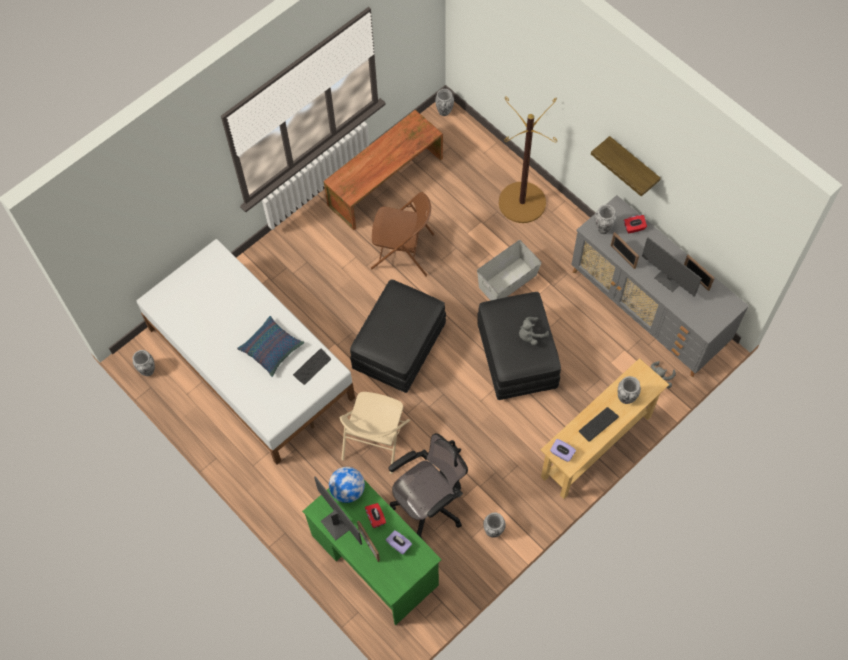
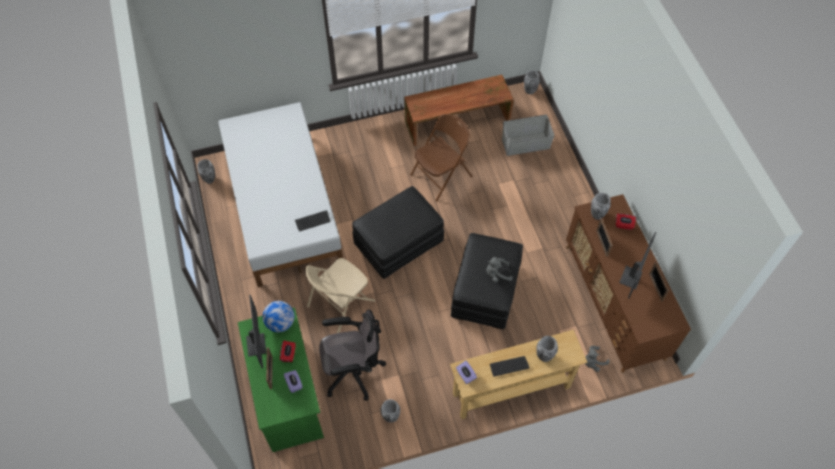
camera: 25 degrees right, 5 degrees down
(271, 349) = (291, 195): blue pillow -> none
(402, 251) = (441, 176): brown chair -> brown chair turned 75 degrees counterclockwise
(508, 281) = (510, 232): grey storage box -> grey storage box (526, 144)
(522, 202) = (554, 179): brown clothes rack -> none
(633, 164) = (641, 167): shelf -> none
(648, 307) = (614, 301): grey dresser -> brown dresser
(668, 279) = (631, 277): monitor -> monitor turned 135 degrees counterclockwise

